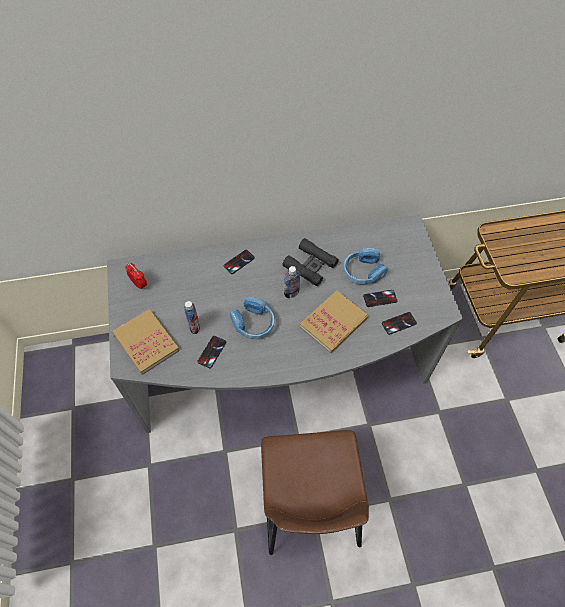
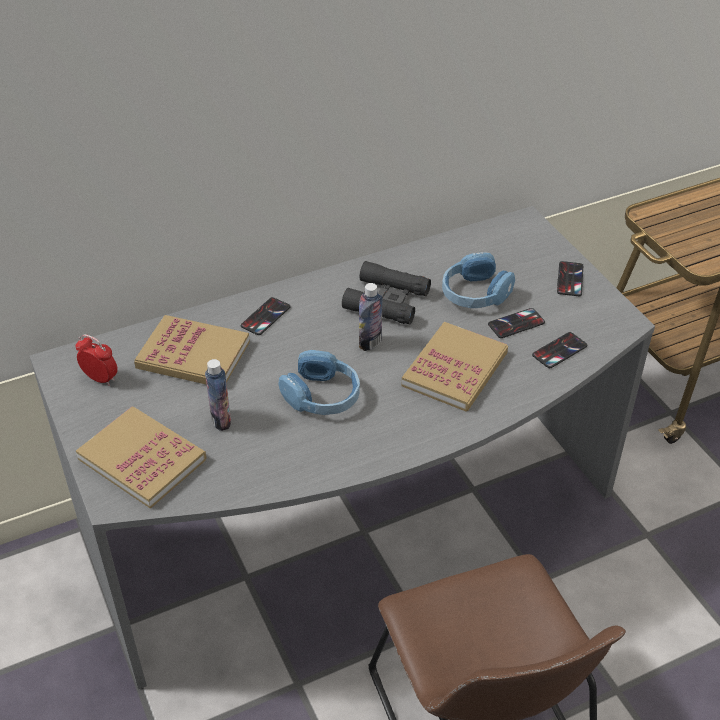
camera: 15 degrees left, 15 degrees down
(192, 280) = (193, 355): none -> book
(212, 352) = (264, 450): phone -> phone (570, 279)

